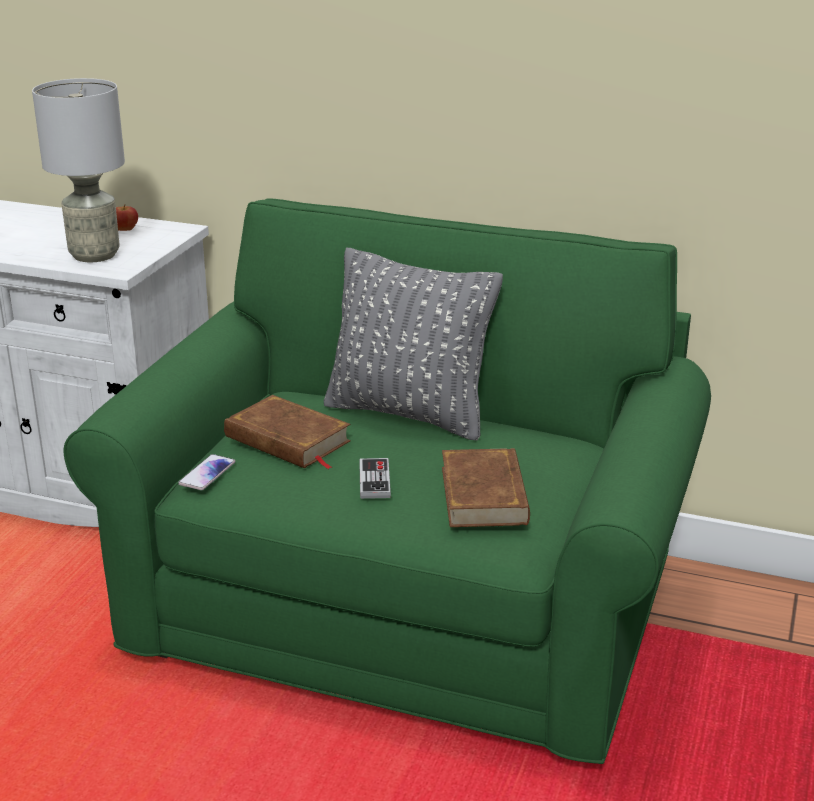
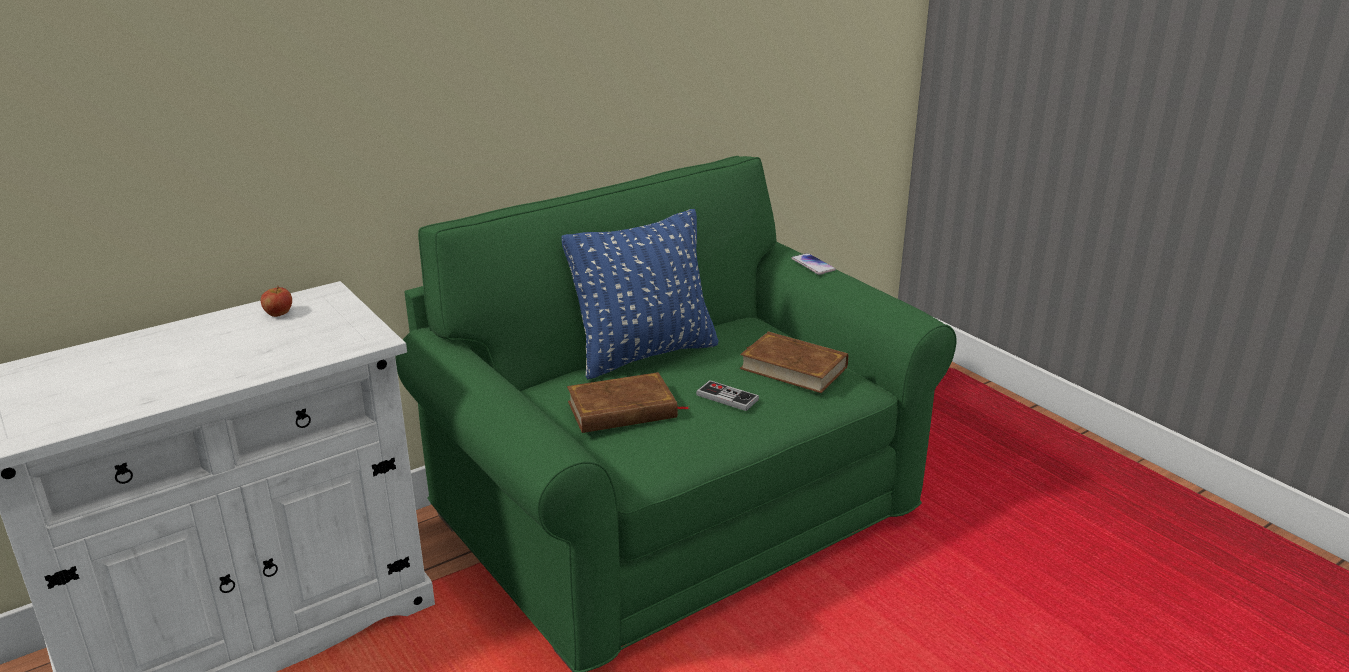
camera: 55 degrees left, 0 degrees up
(95, 255) = (318, 341): grey table lamp -> none
(207, 473) = (623, 462): phone -> phone (813, 265)
(409, 413) = (644, 354): grey pillow -> blue pillow

